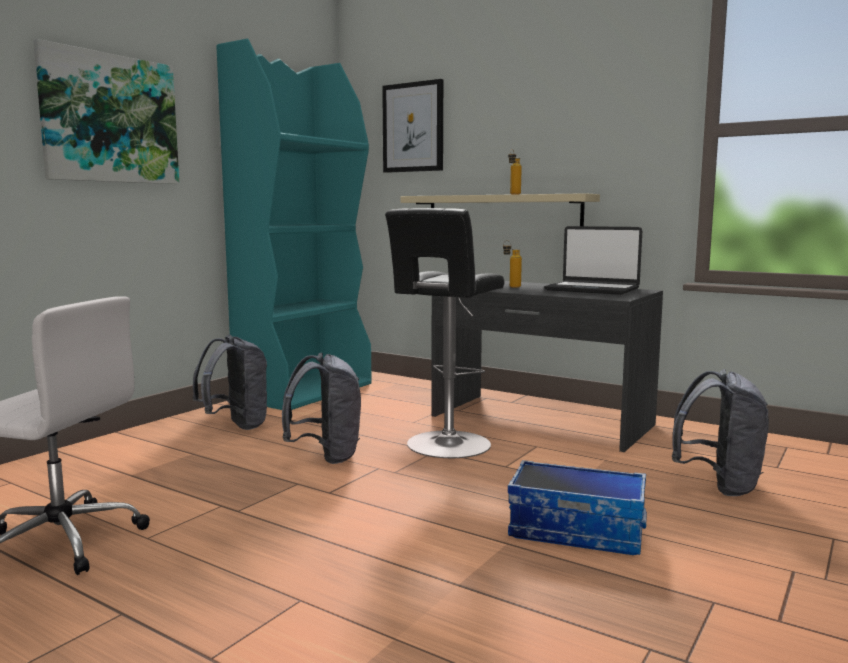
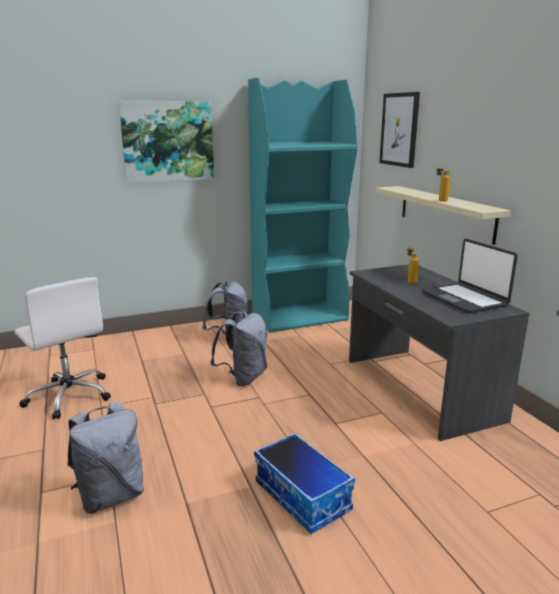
camera: 35 degrees right, 10 degrees up
(446, 446) = (322, 392): black stool -> none
(719, 485) = (468, 502): grey backpack -> grey backpack (111, 496)

